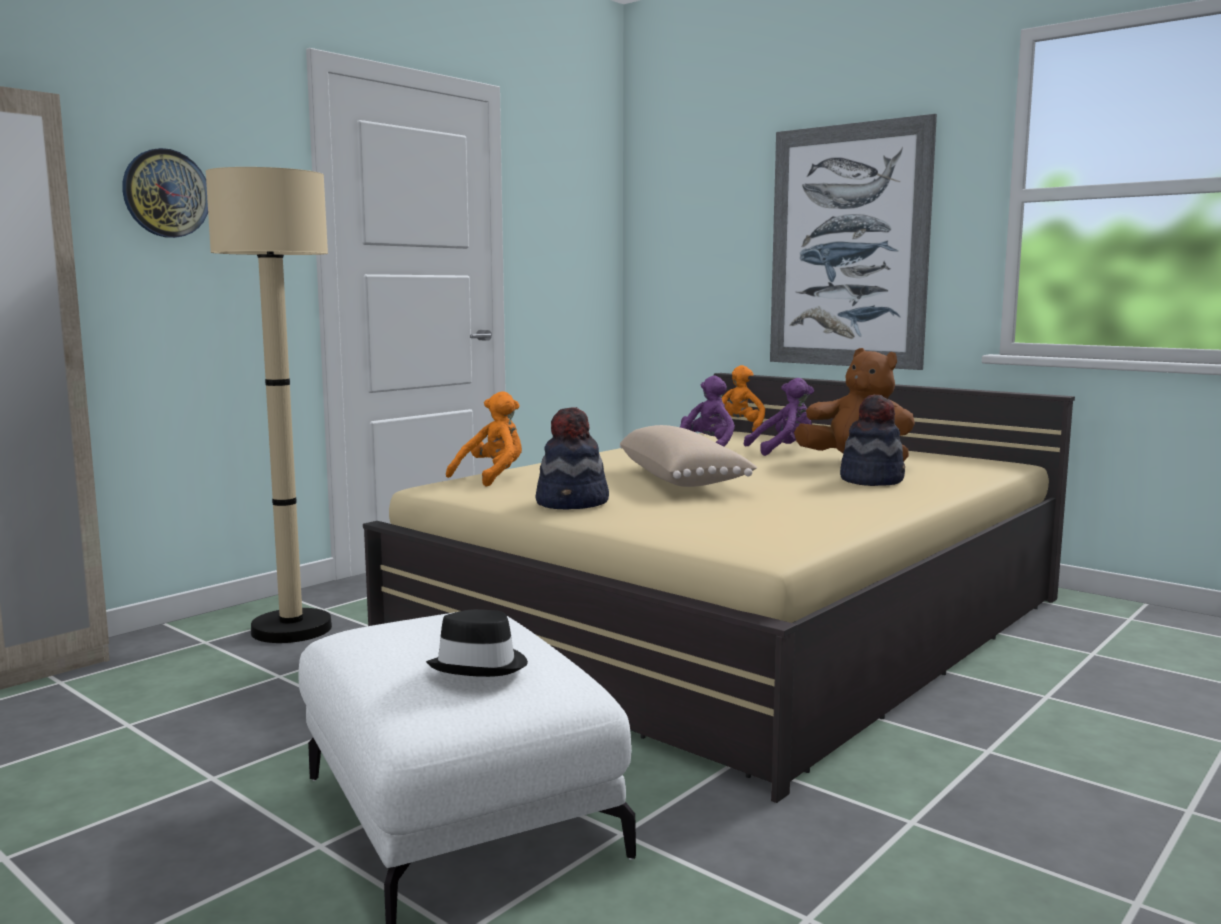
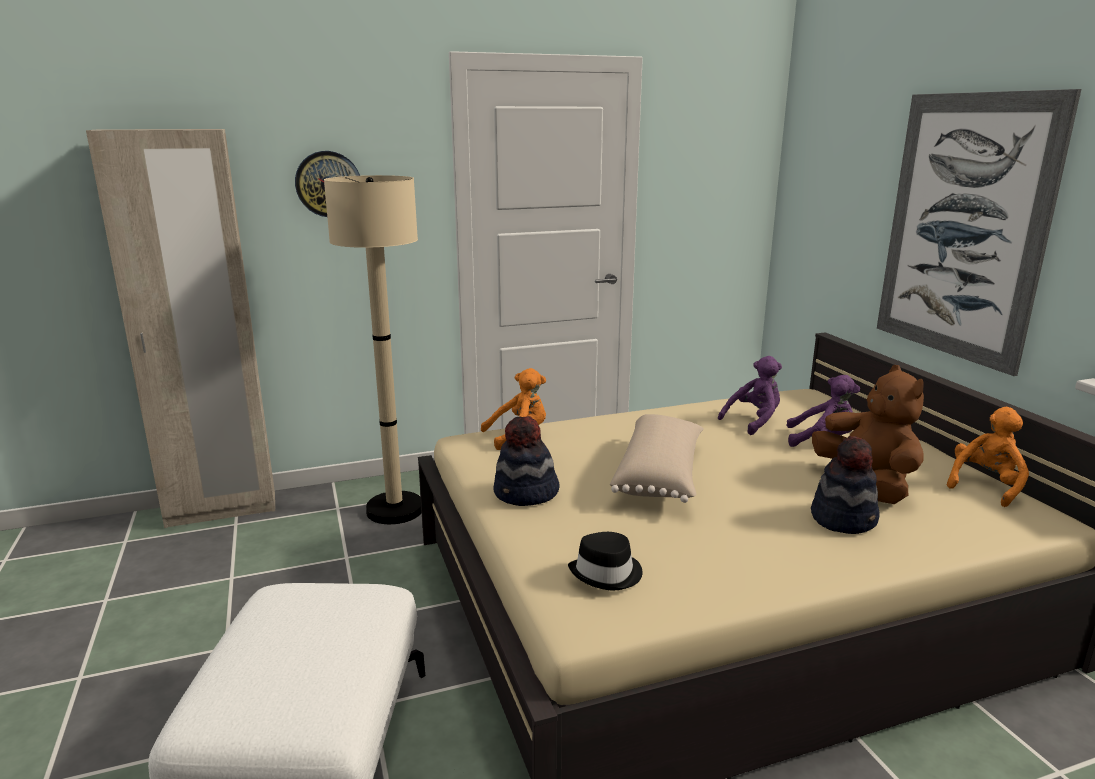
camera: 30 degrees right, 10 degrees up
(480, 665) = (283, 675): black hat -> black hat (607, 573)
(737, 429) = (826, 391): orange plush toy -> orange plush toy (985, 486)

